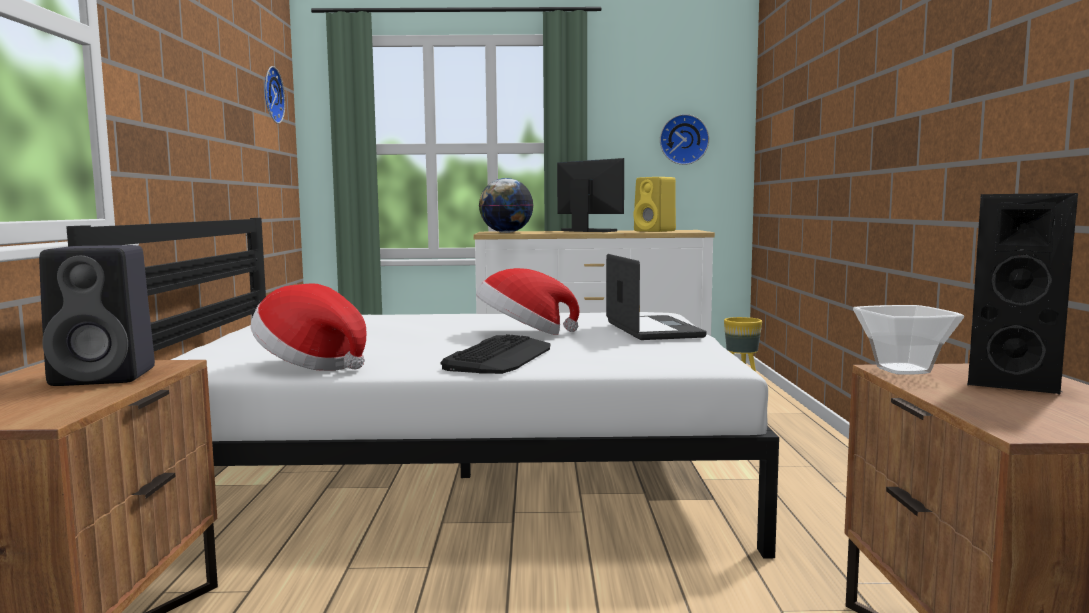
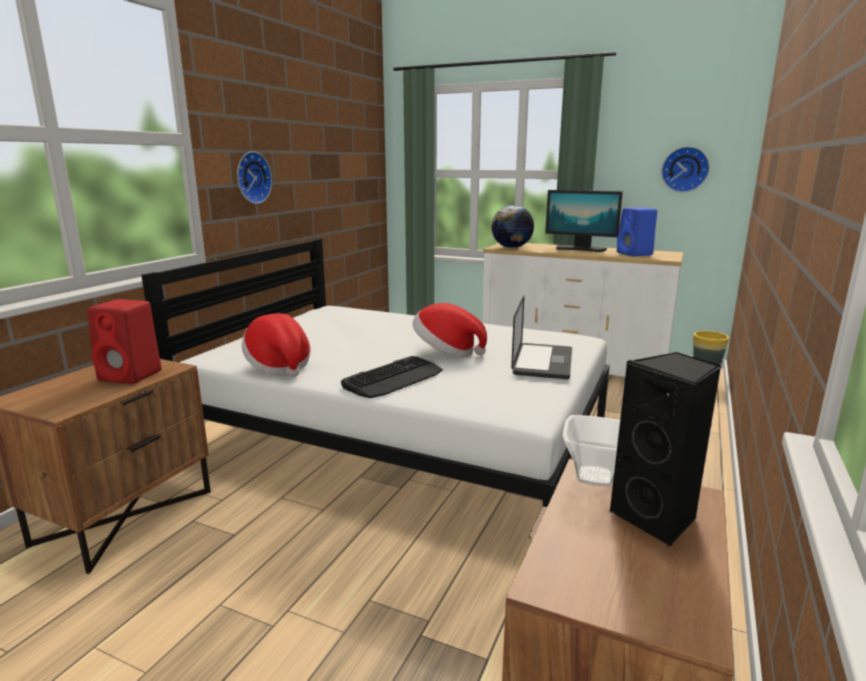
camera: 25 degrees right, 10 degrees up
(108, 377) = (132, 375): black speaker -> red speaker
(270, 95) = (357, 139): wall clock -> wall clock (251, 177)
(587, 231) = (580, 249): monitor -> monitor turned 135 degrees clockwise
(656, 231) = (635, 254): yellow speaker -> blue speaker

